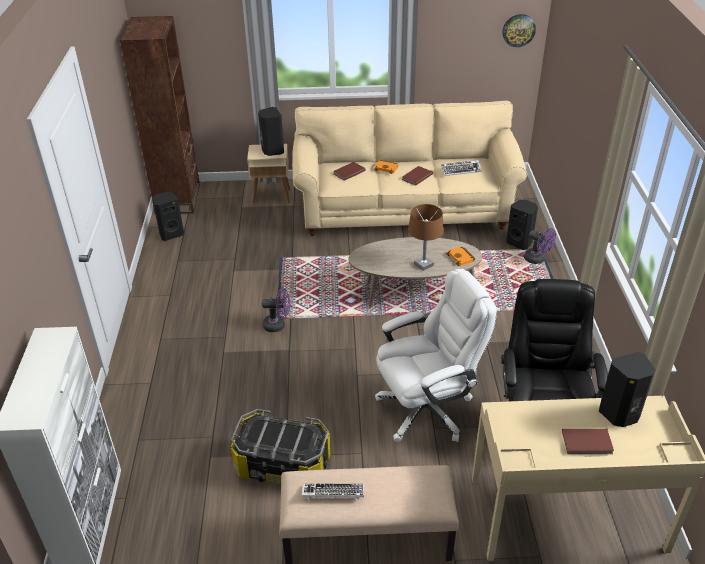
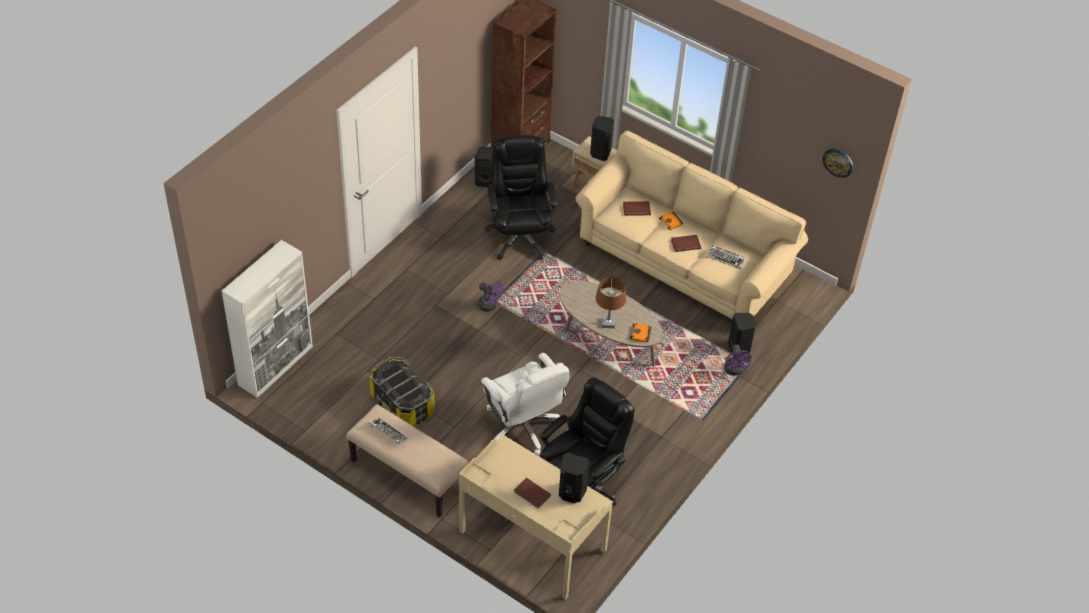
camera: 35 degrees right, 10 degrees up
(246, 258) = (519, 236): none -> black office chair
(427, 409) = (523, 427): white office chair -> white office chair turned 45 degrees clockwise

